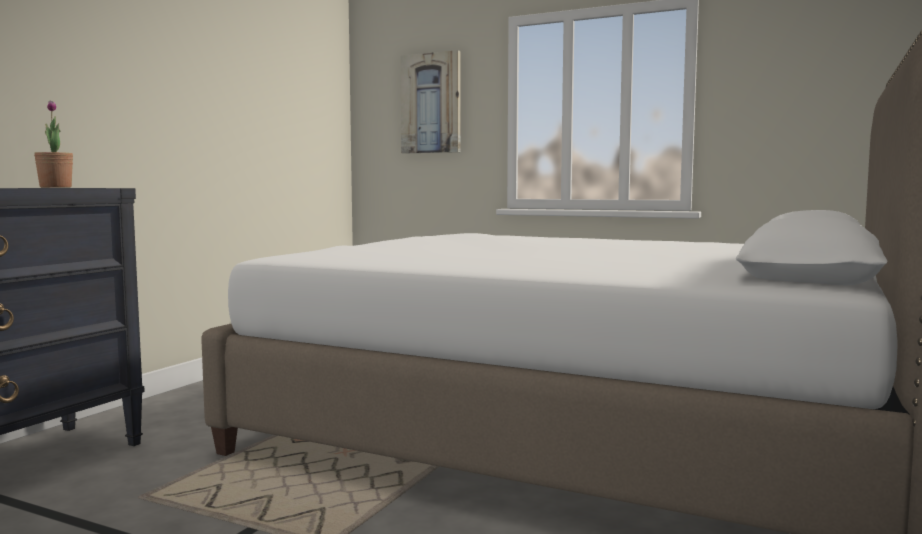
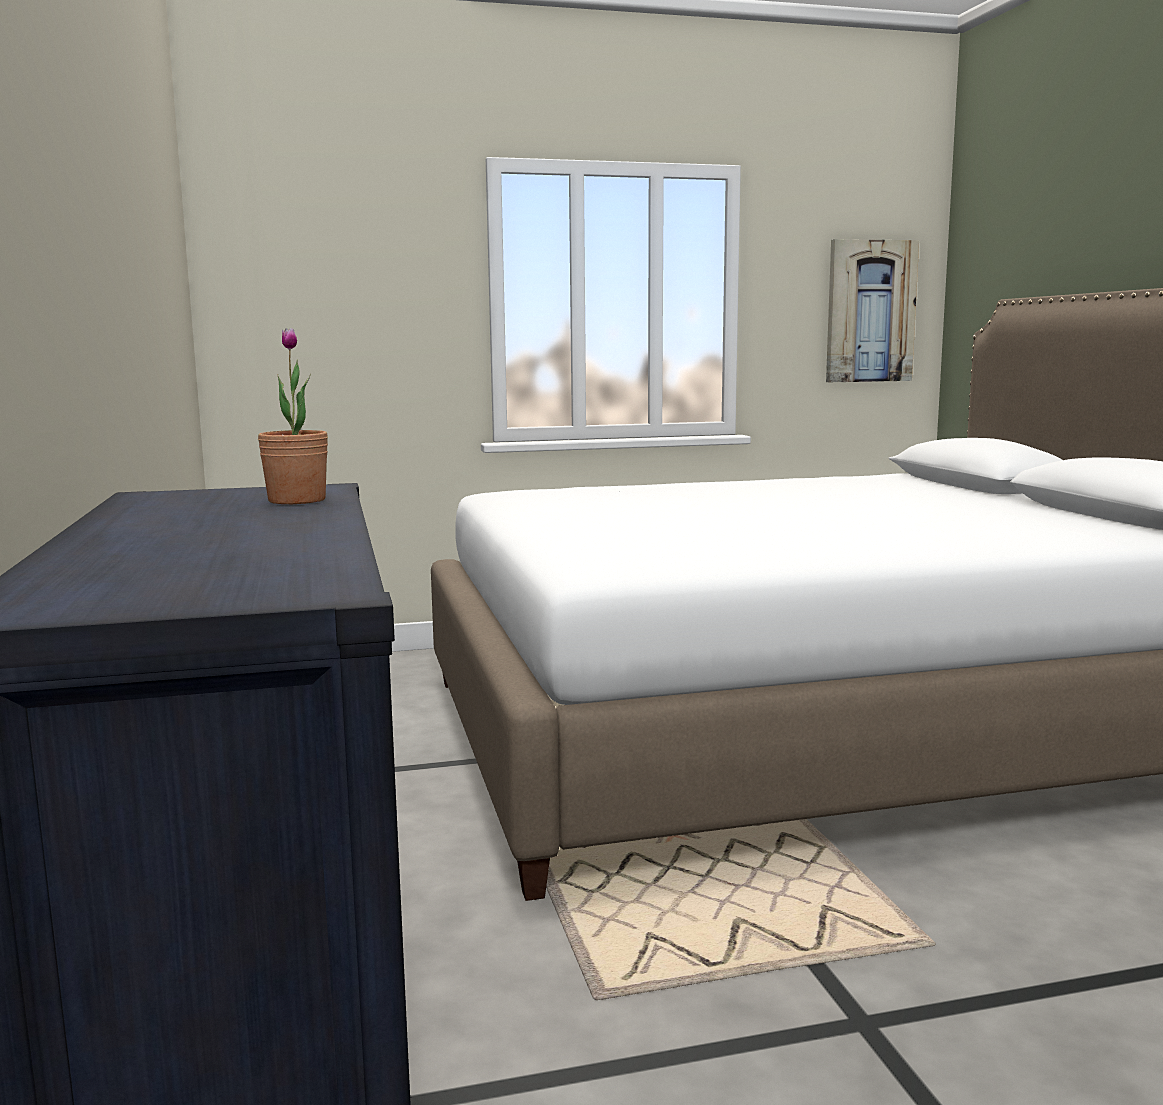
camera: 40 degrees left, 5 degrees up
(431, 103) = (357, 280): picture -> picture (870, 311)

